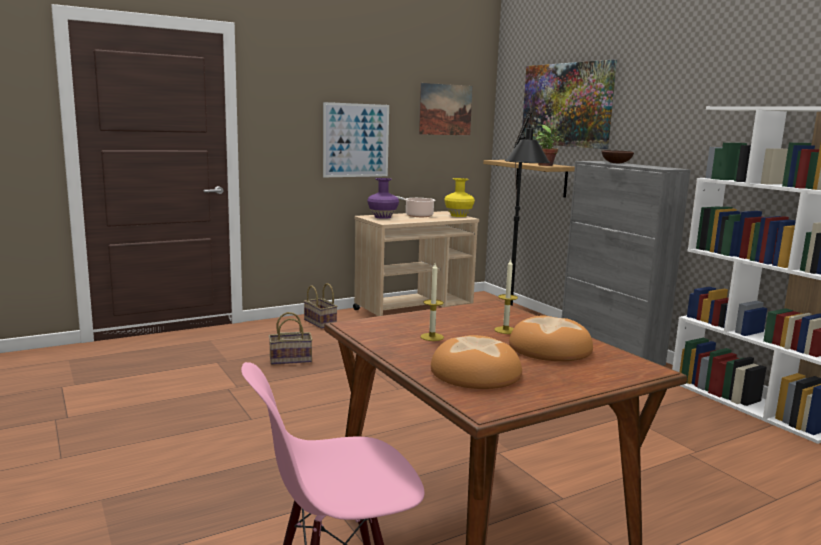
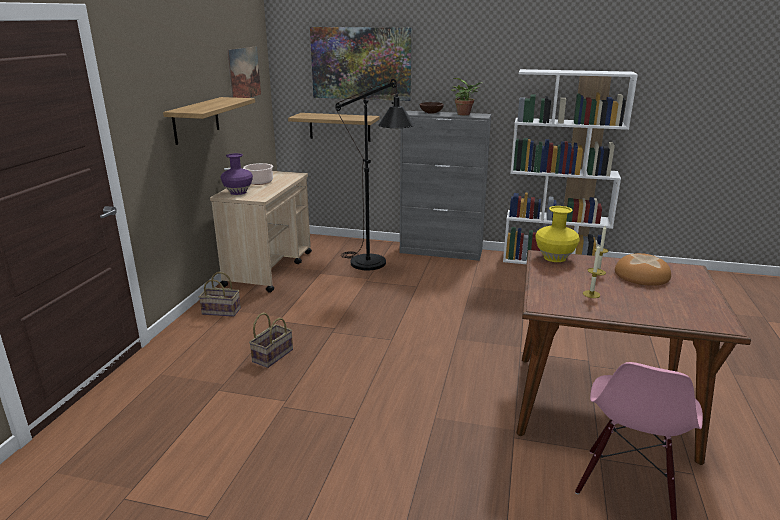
camera: 45 degrees left, 10 degrees up
(356, 140) = (196, 120): picture -> shelf
(459, 215) = (285, 173): yellow vase -> yellow vase (555, 257)
(476, 373) = (668, 307): bread -> none
(546, 165) = (360, 118): potted plant -> potted plant (465, 114)

